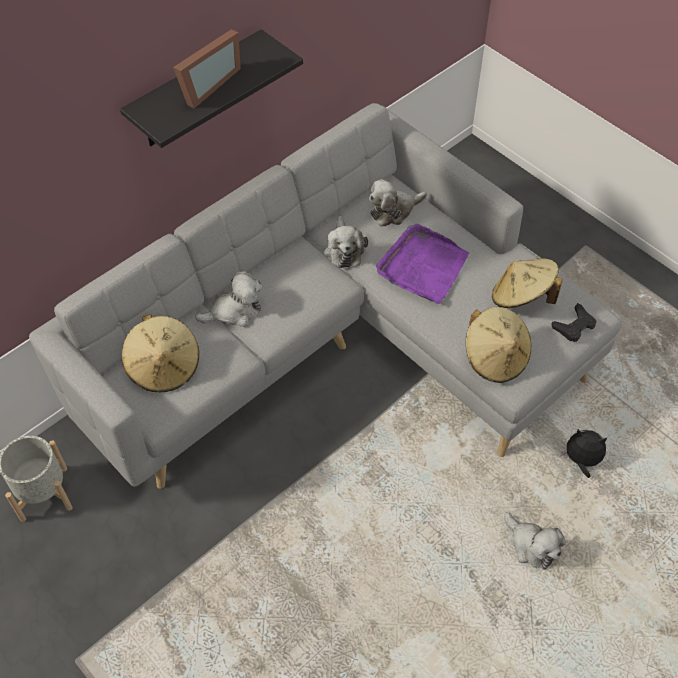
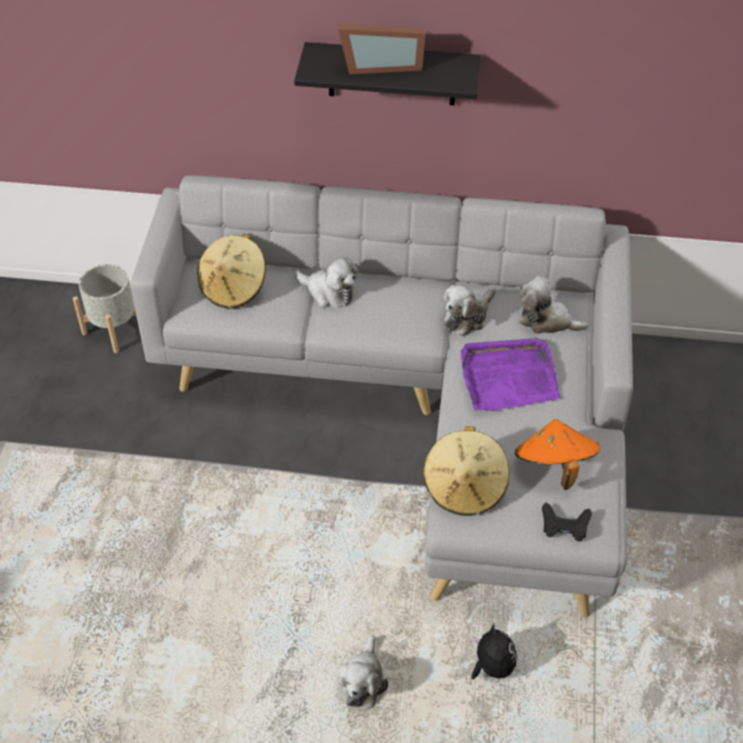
camera: 50 degrees right, 5 degrees down
(521, 297) = (554, 466): beige hat -> orange hat

